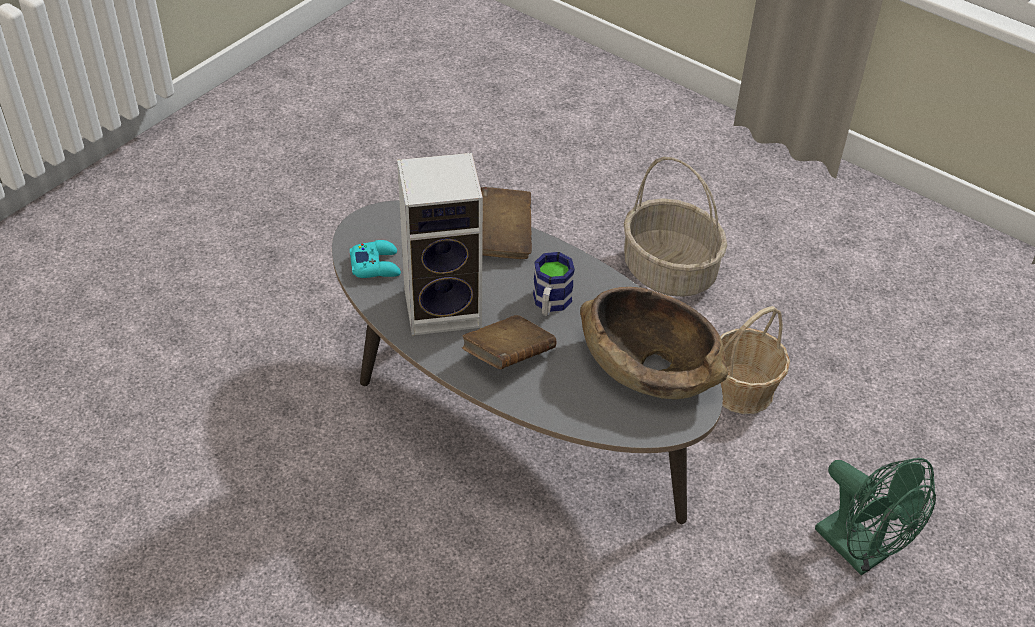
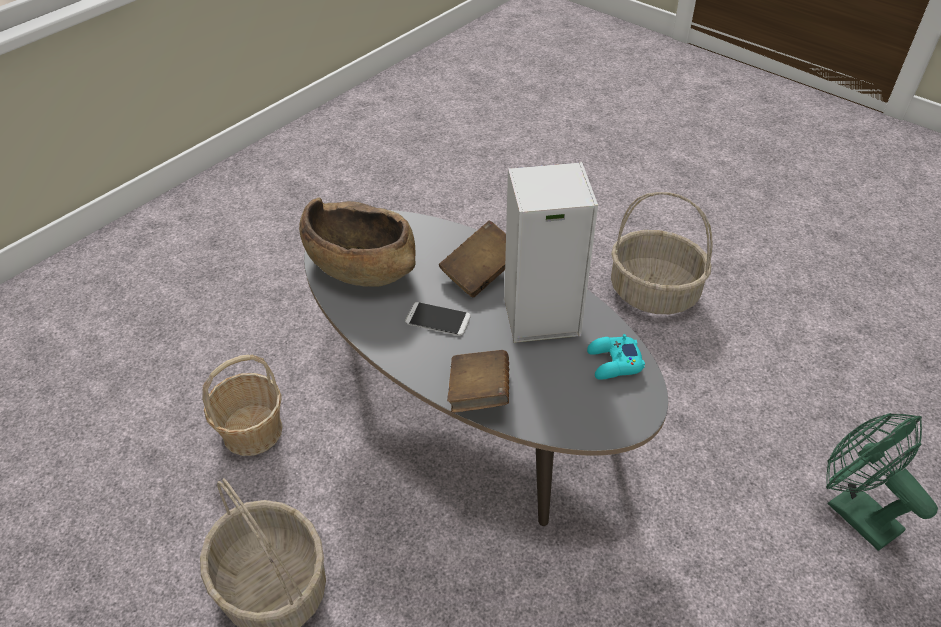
camera: 175 degrees left, 0 degrees up
(271, 577) = (652, 293): none -> basket
(550, 304) = (438, 319): mug -> phone
(860, 552) = (221, 300): green fan -> green fan (853, 511)

